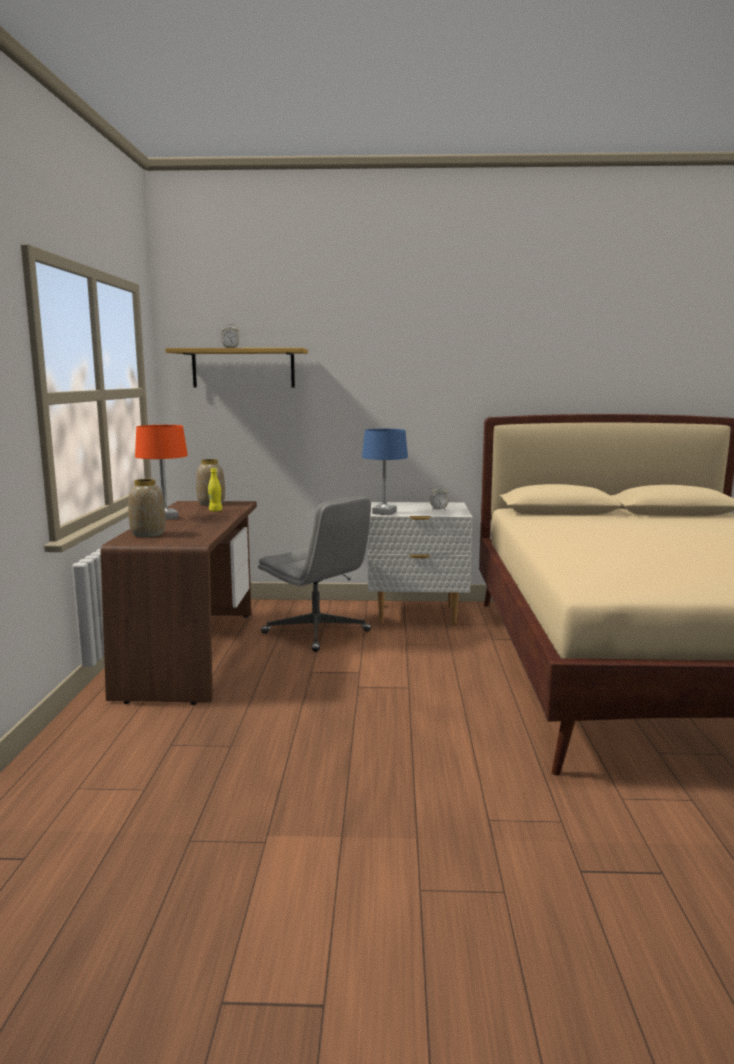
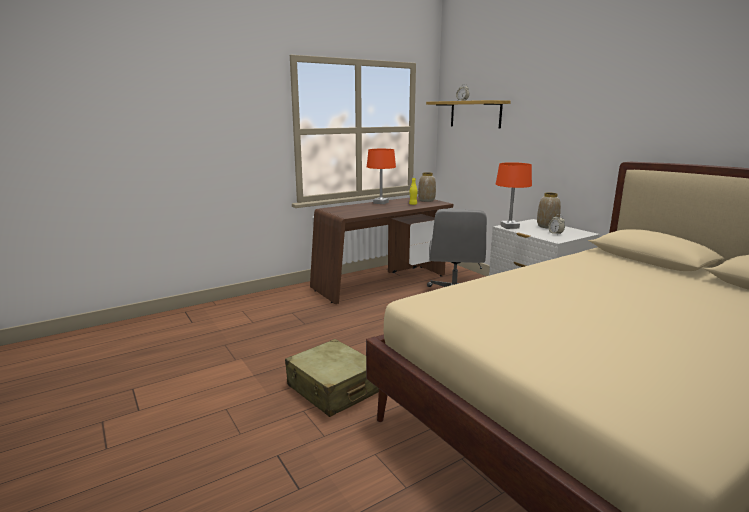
camera: 55 degrees right, 5 degrees up
(147, 534) = (345, 208): vase -> vase (547, 226)
(384, 513) = (509, 227): blue table lamp -> orange table lamp
(455, 781) = (333, 389): none -> beige suitcase

